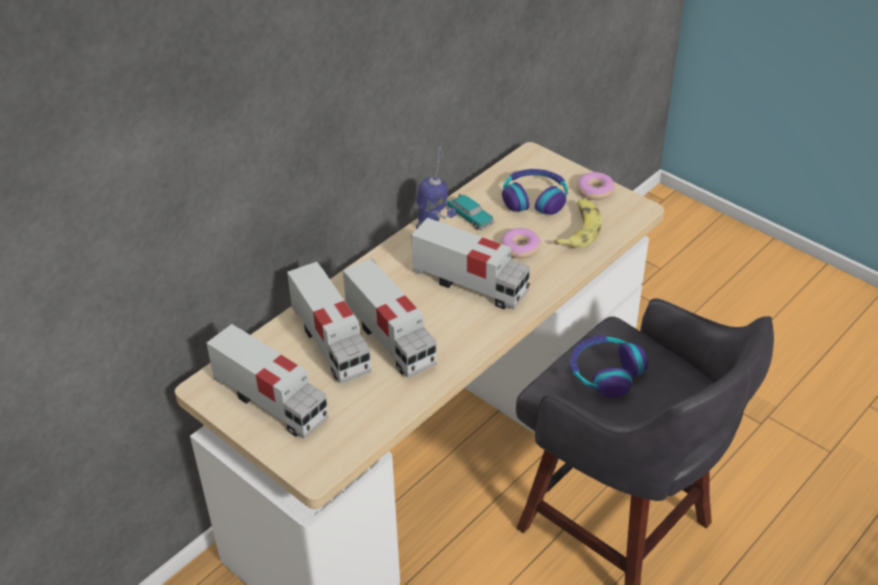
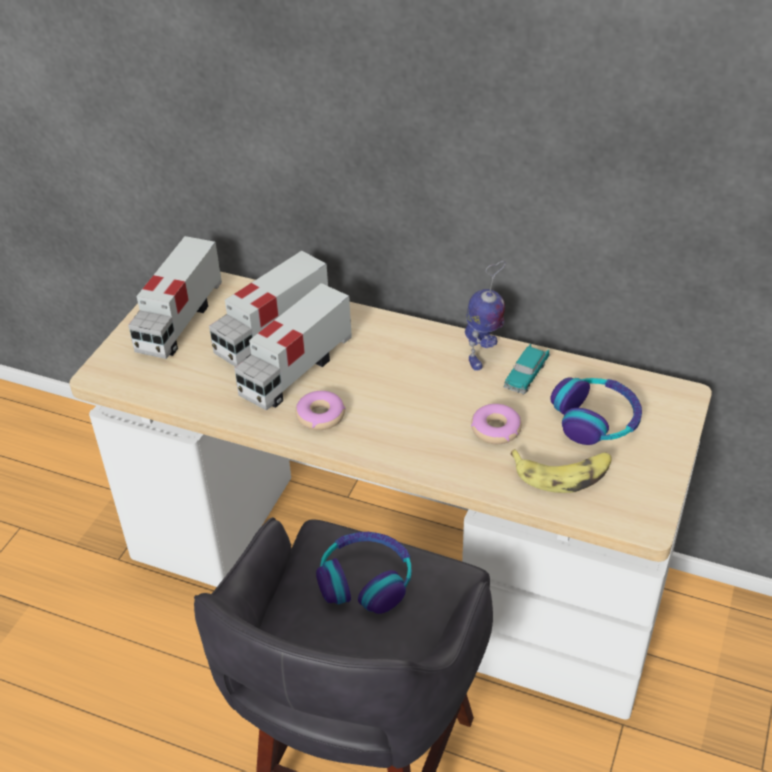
camera: 70 degrees right, 0 degrees up
(471, 284) = (409, 406): toy truck -> none
(595, 191) = (652, 470): donut -> donut (321, 416)

